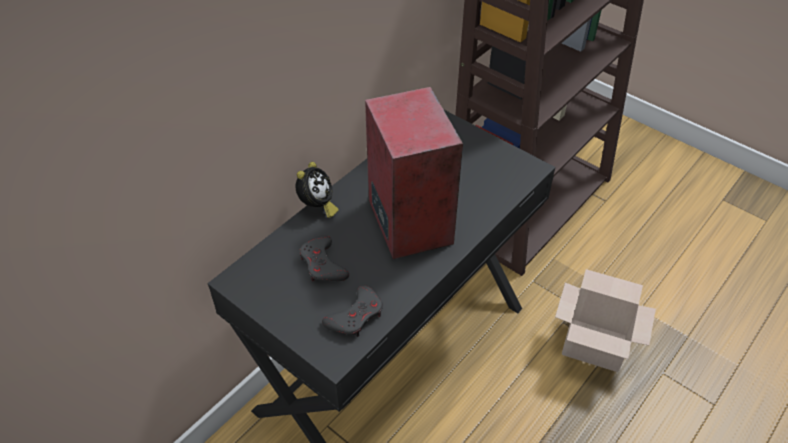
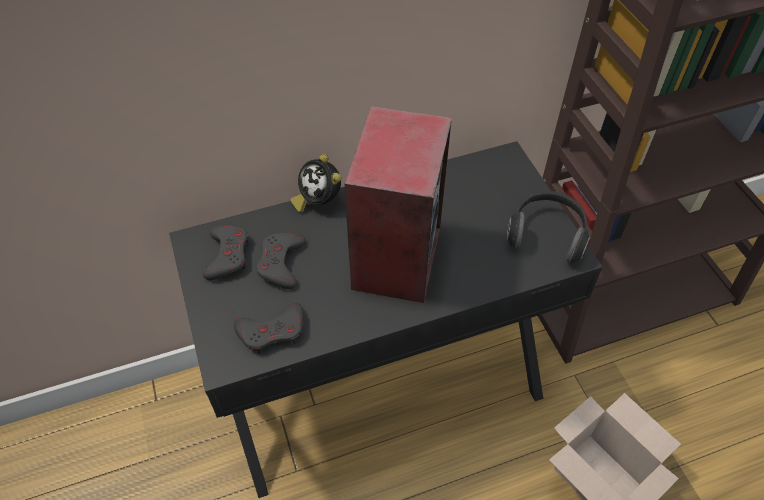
camera: 30 degrees right, 5 degrees up
(273, 278) = (227, 255): none -> grey game controller
(317, 206) = (318, 201): alarm clock -> alarm clock turned 90 degrees clockwise
(504, 161) = (547, 234): none -> headphones

